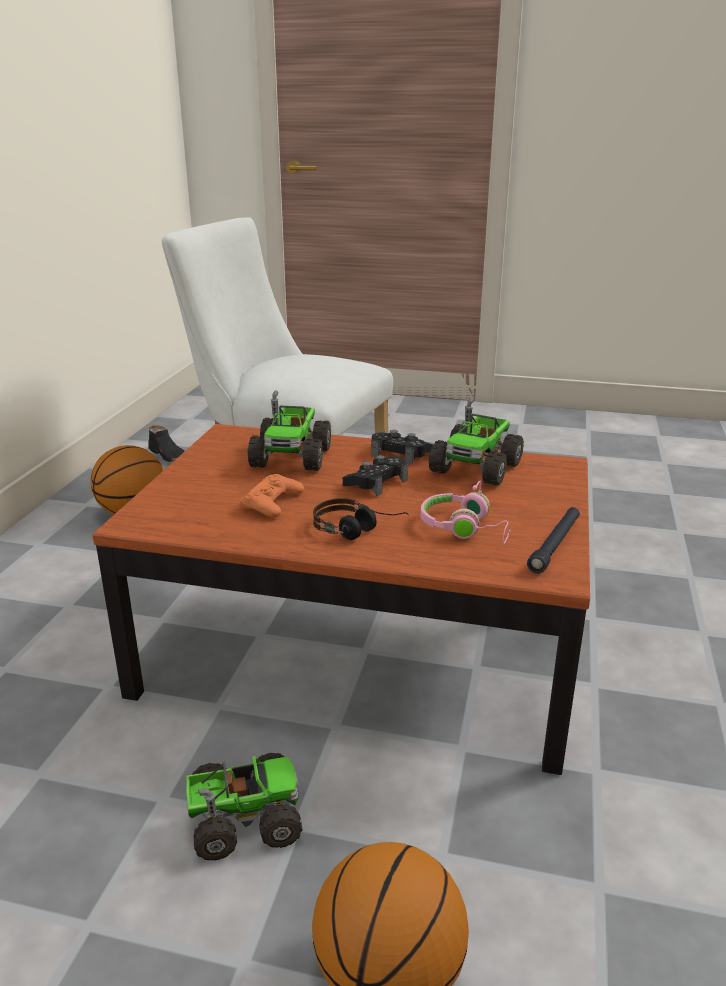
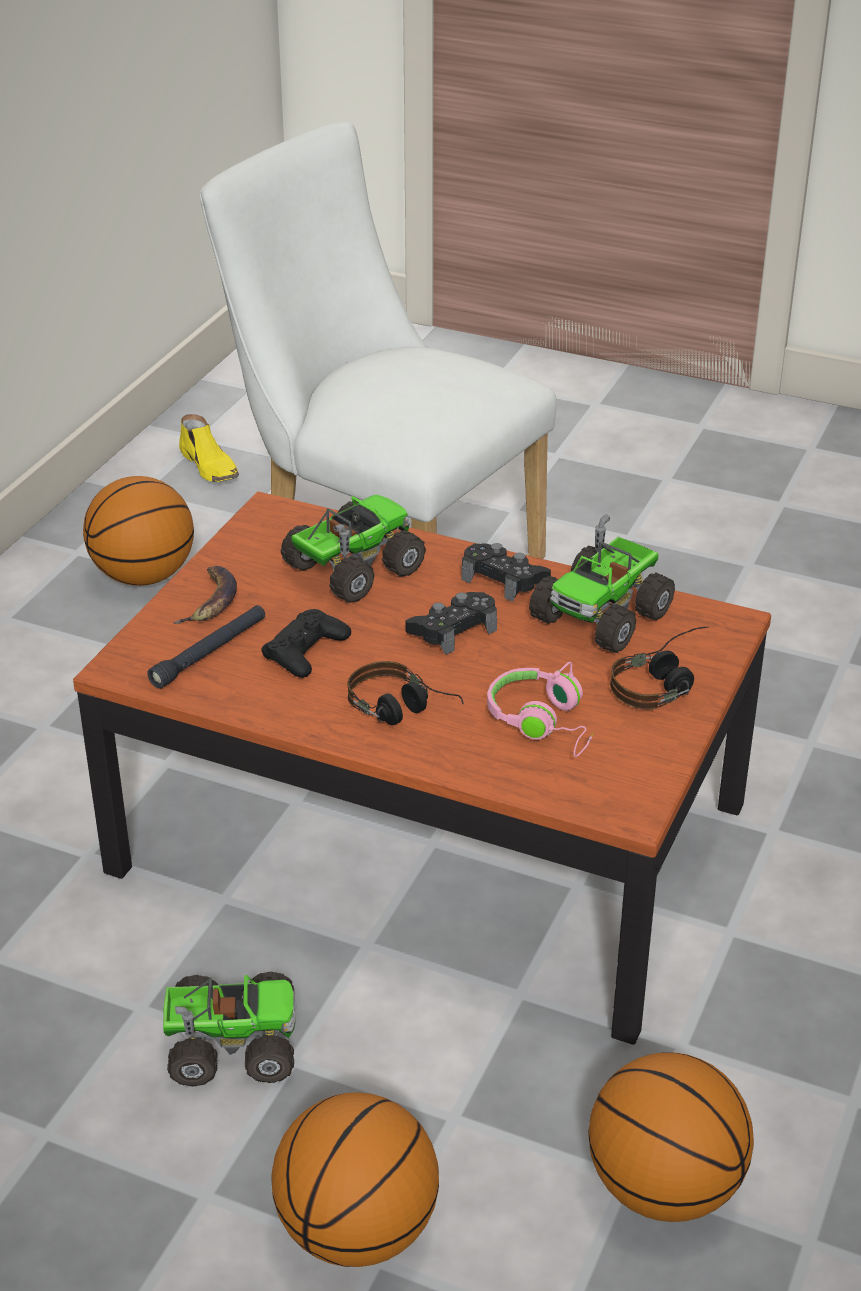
camera: 10 degrees right, 10 degrees up
(169, 455) = (210, 466): black shoe -> yellow shoe
(194, 480) = (210, 600): none -> banana
(272, 502) = (306, 651): orange game controller -> black game controller
(292, 457) = (351, 569): toy truck -> toy truck turned 150 degrees counterclockwise
(539, 499) = (665, 683): none -> headphones
(555, 545) = (649, 762): black flashlight -> black flashlight (210, 653)
(633, 891) = (664, 1188): none -> basketball

